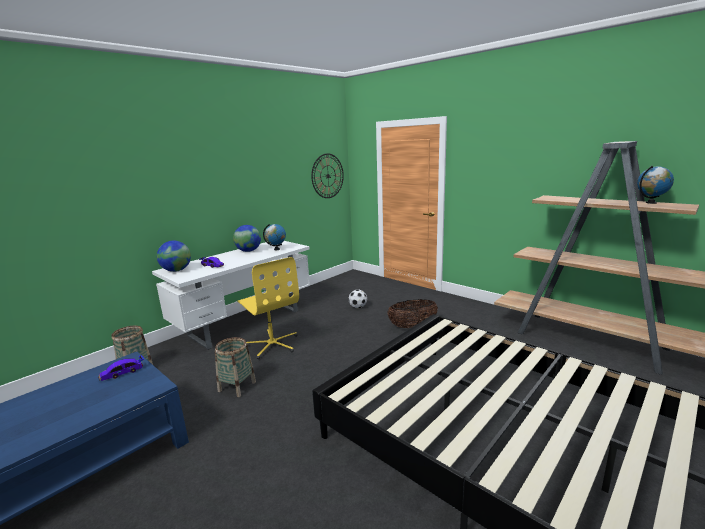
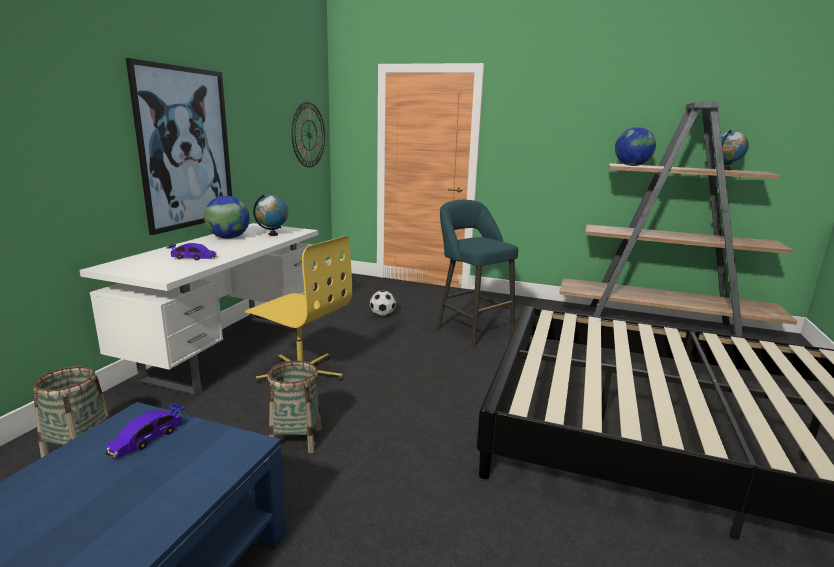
camera: 25 degrees left, 0 degrees up
(176, 270) = (133, 267): globe -> globe (632, 165)
(224, 196) = (186, 148): none -> picture
(412, 326) = (471, 330): basket -> turquoise stool

